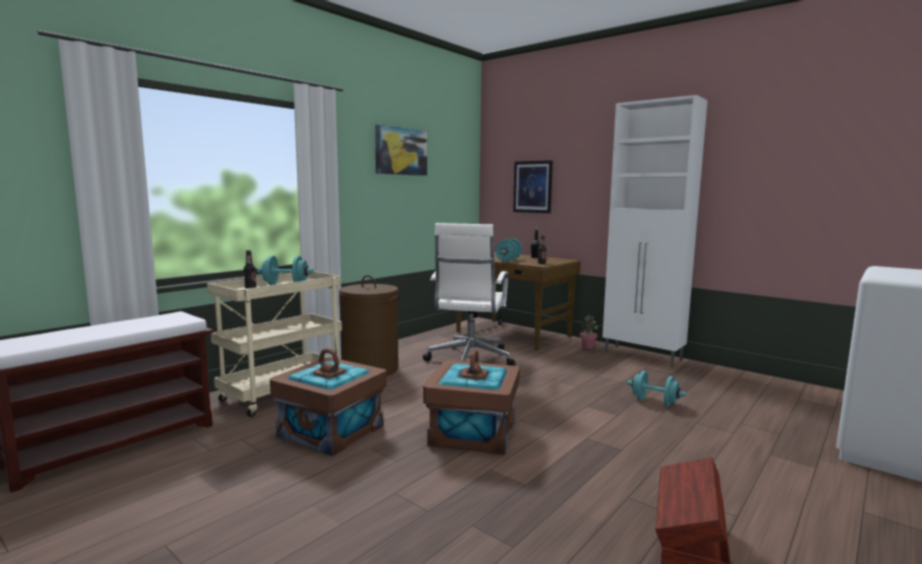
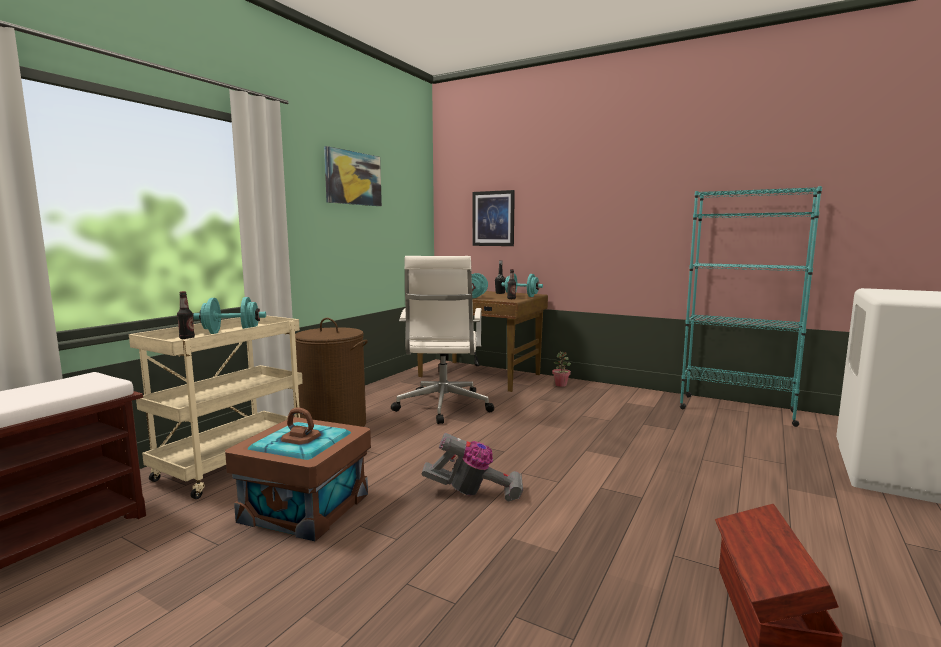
camera: 10 degrees left, 0 degrees up
(472, 432) = (474, 493): brown storage box -> vacuum cleaner
(643, 356) = (619, 391): white cabinet -> none
(654, 402) = (651, 440): turquoise dumbbell -> turquoise dumbbell (521, 296)
(756, 381) = (736, 410): none -> turquoise bookcase

